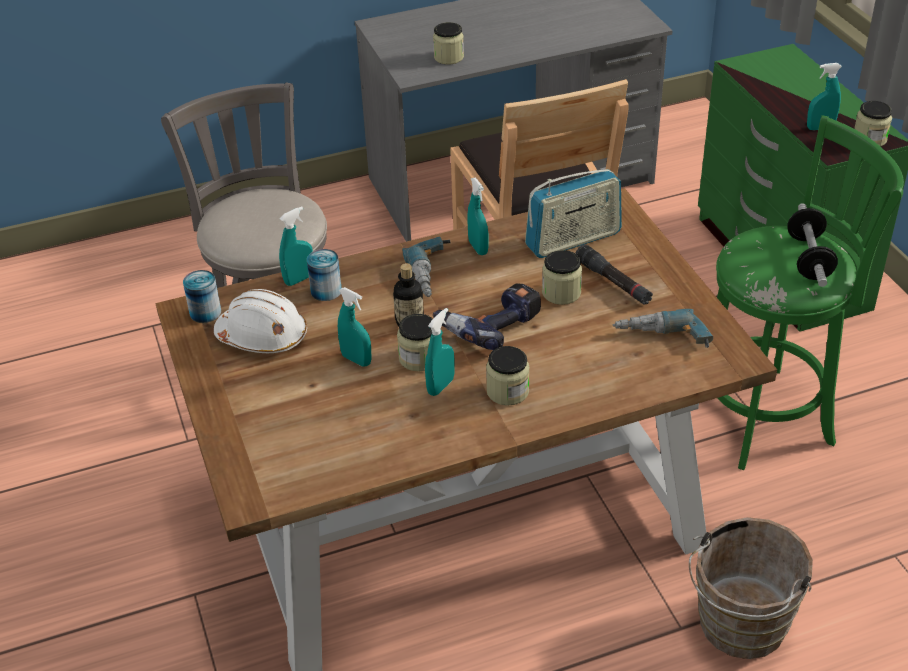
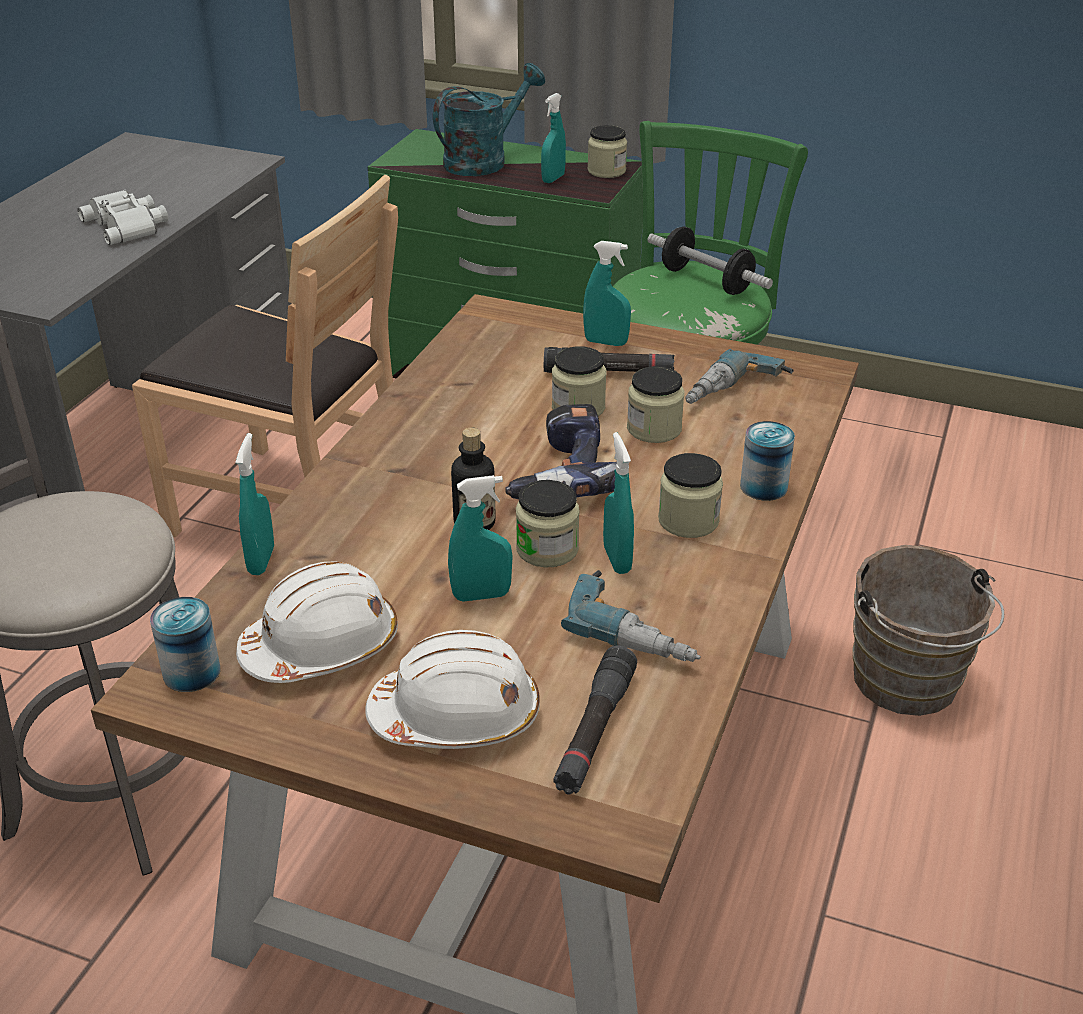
camera: 50 degrees left, 5 degrees down
(263, 405) = (457, 716): none -> white hard hat
(301, 453) = (594, 731): none -> black flashlight
(326, 291) = (318, 552): can -> can (763, 486)
(435, 274) = (419, 464): power drill -> power drill (636, 630)
(449, 57) = (64, 267): jar -> jar (654, 429)
(478, 248) = (422, 415): turquoise spray bottle -> turquoise spray bottle (606, 342)
(516, 43) = (128, 225): none -> white binoculars
(573, 240) = (507, 358): radio -> none
(796, 91) = (484, 160): none -> turquoise watering can

